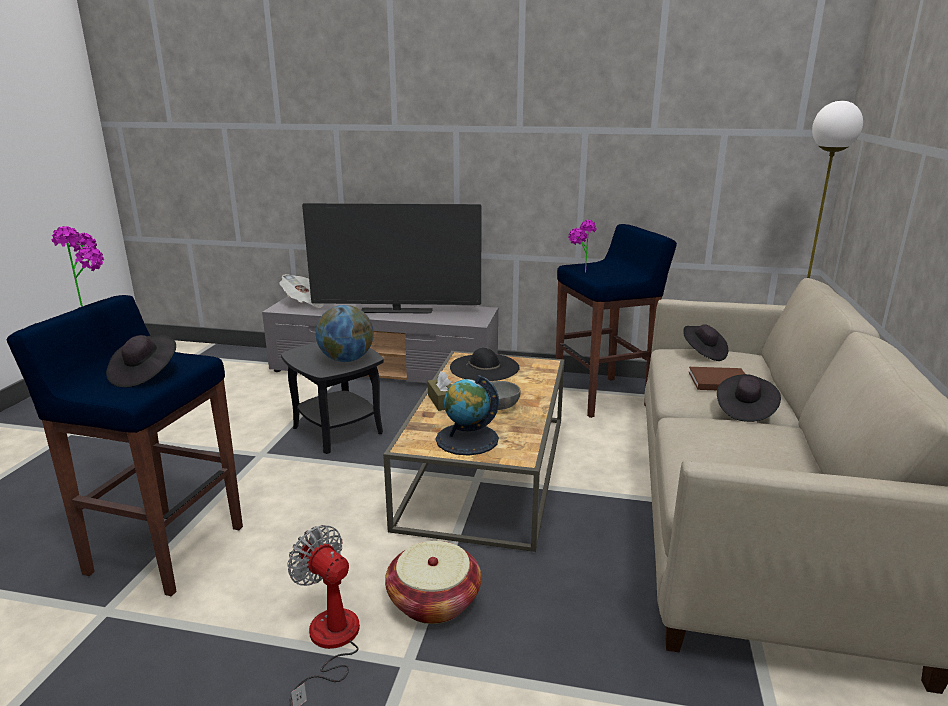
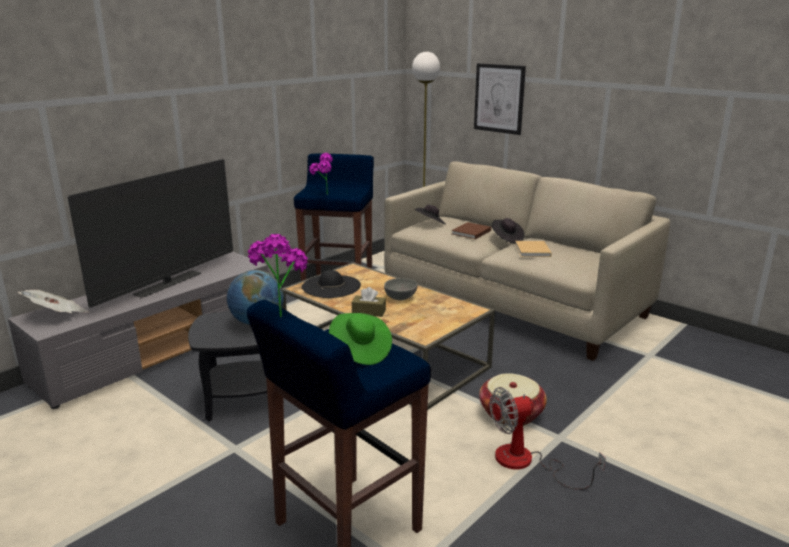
camera: 60 degrees left, 0 degrees up
(144, 375) = (360, 351): black hat -> green hat
(467, 439) = (435, 318): globe -> none
(722, 436) = (532, 251): none -> beige book
(904, 185) = (499, 98): none -> picture

